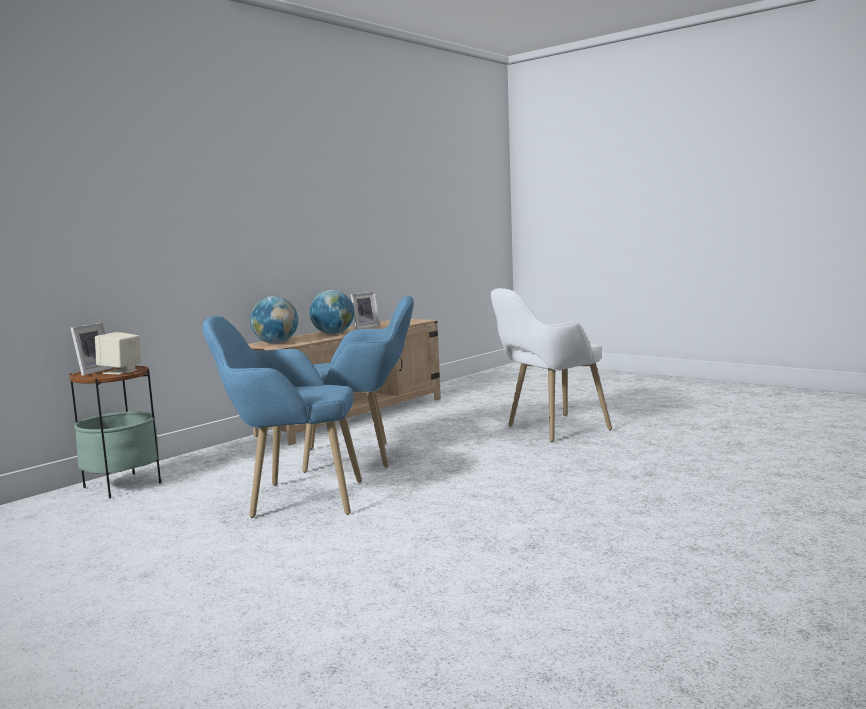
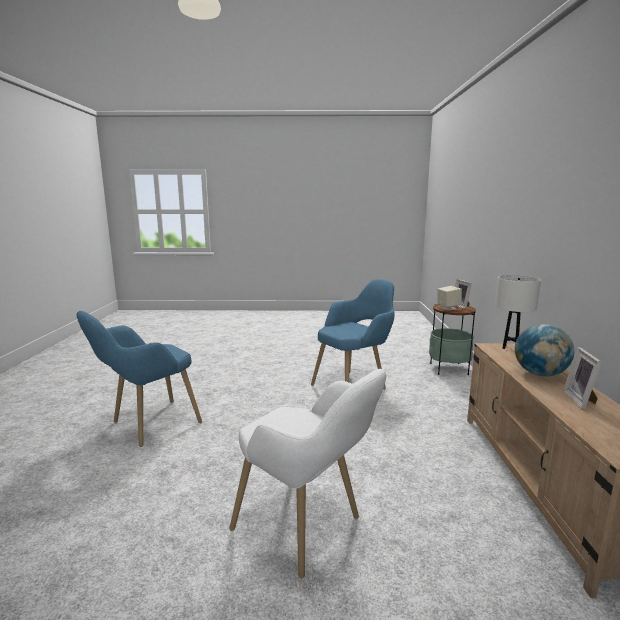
camera: 140 degrees right, 5 degrees up
(276, 343) = (510, 348): globe -> white table lamp
(362, 456) = (393, 424): blue armchair -> blue armchair (146, 426)
(547, 430) = (308, 532): white armchair -> white armchair turned 105 degrees clockwise

